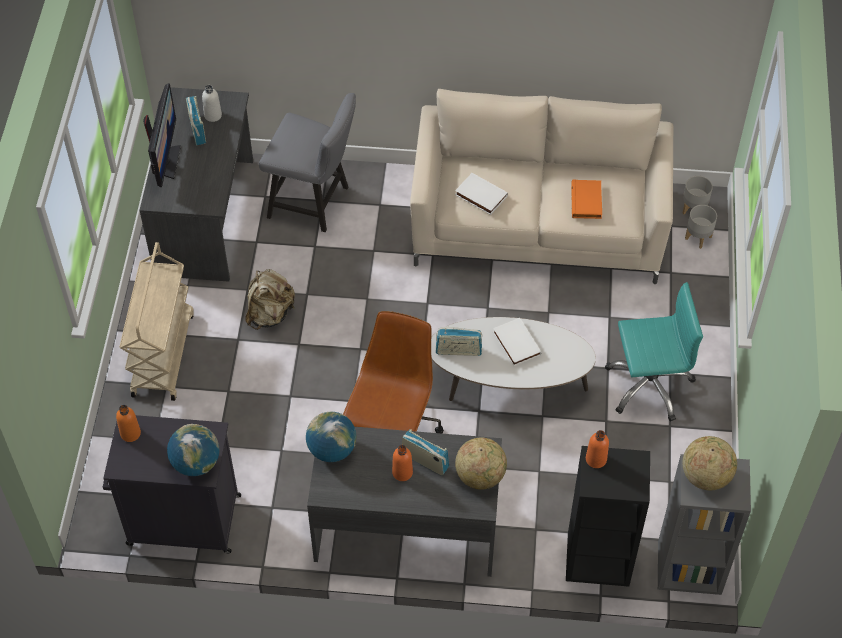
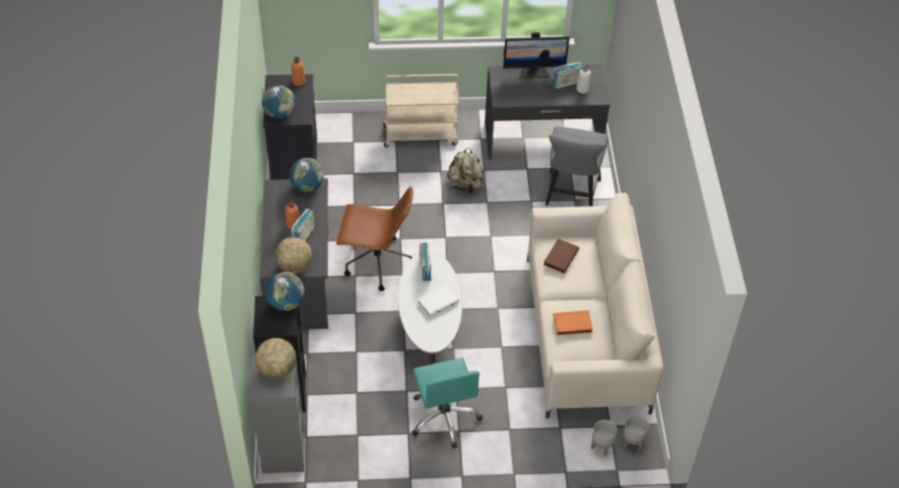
camera: 80 degrees right, 5 degrees down
(480, 196) = (560, 257): white book -> brown book
(596, 459) = (286, 303): orange bottle -> globe

